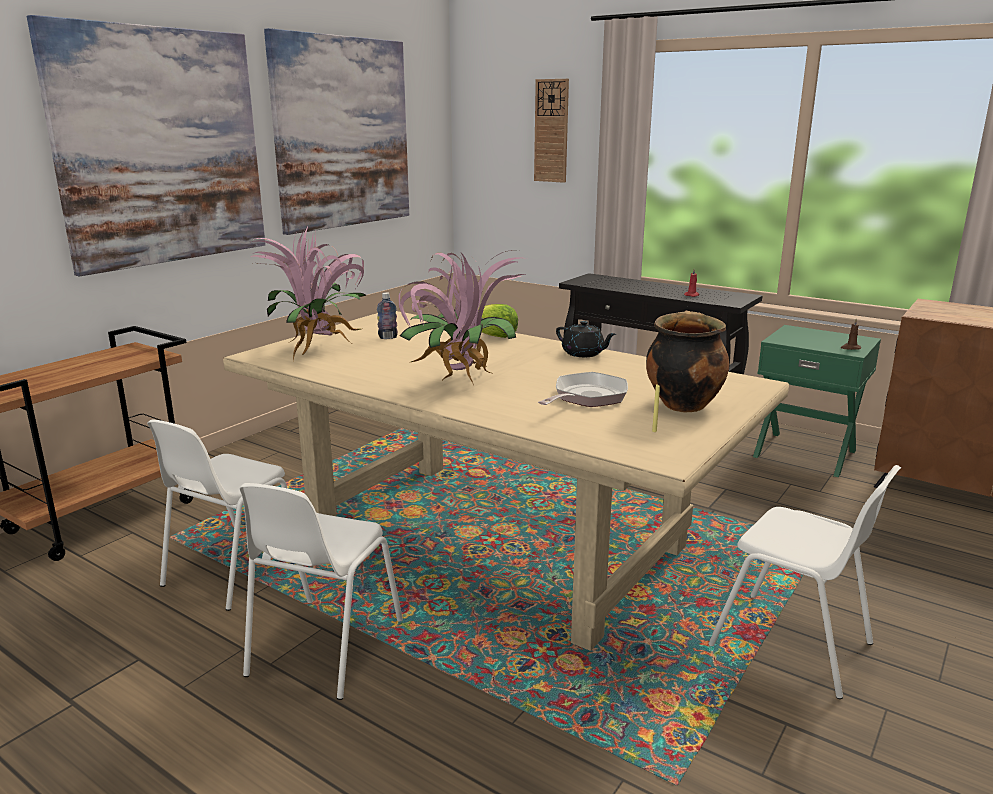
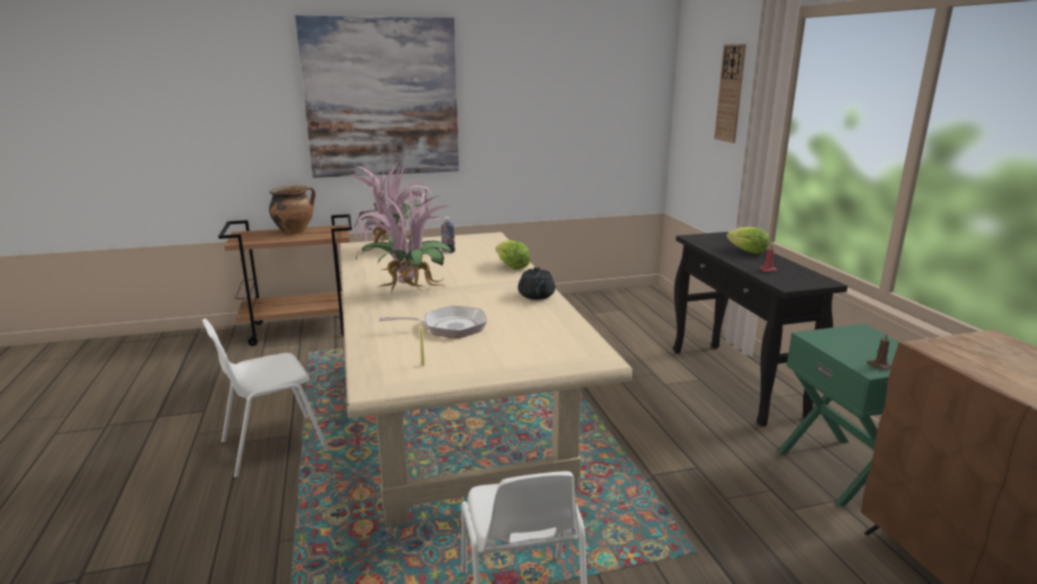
camera: 40 degrees right, 0 degrees up
(233, 571) = (305, 383): white chair -> none
(343, 133) = (545, 90): picture -> none
(644, 285) = (747, 252): none -> lettuce
(682, 404) = (496, 354): cooking pot -> cooking pot (295, 231)

